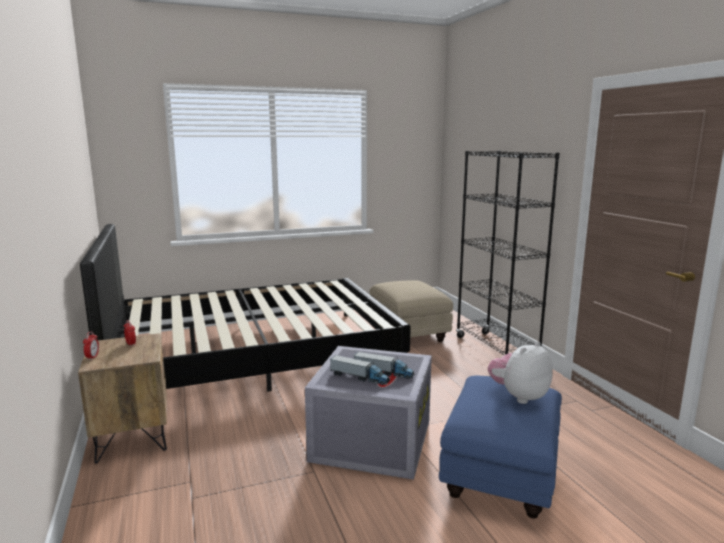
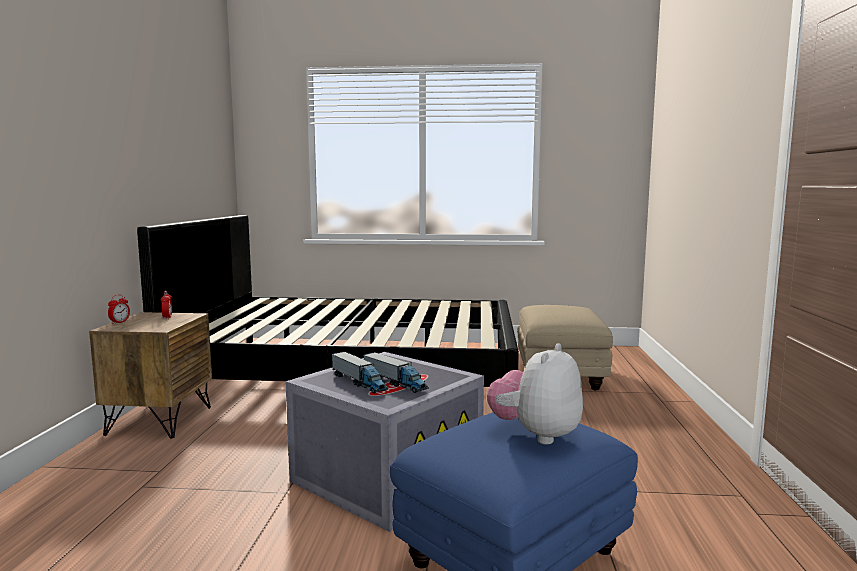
camera: 25 degrees right, 5 degrees down
(496, 350) = (668, 412): black bookcase -> none
(518, 396) = (536, 435): plush toy -> plush toy turned 45 degrees counterclockwise

